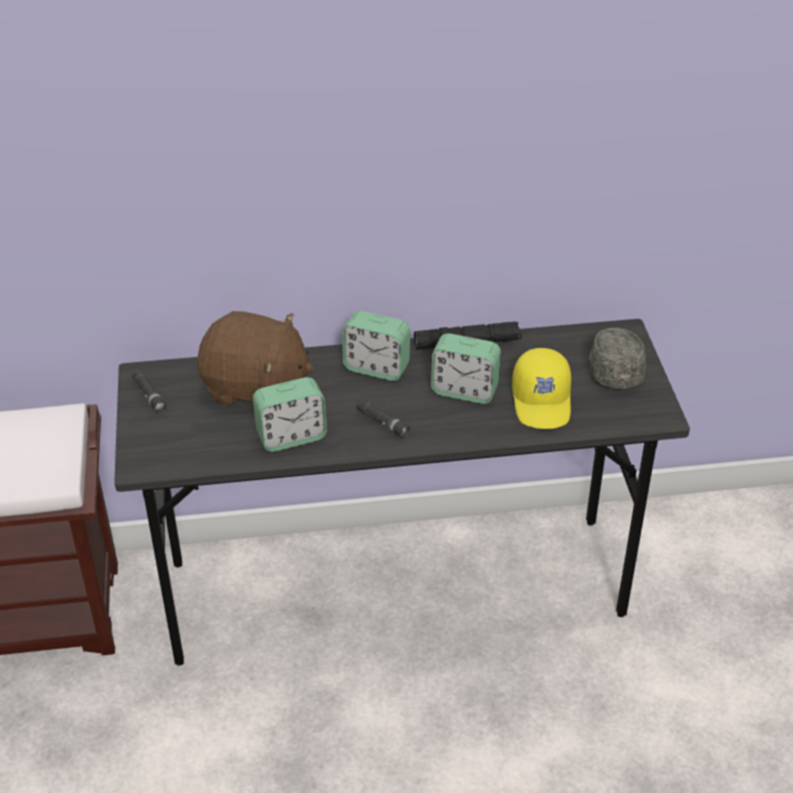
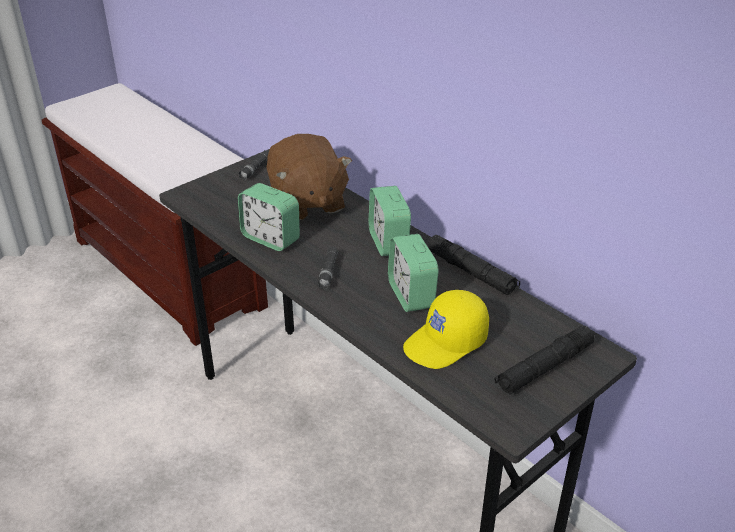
camera: 55 degrees right, 5 degrees down
(614, 367) = (544, 367): grey cap -> black flashlight

